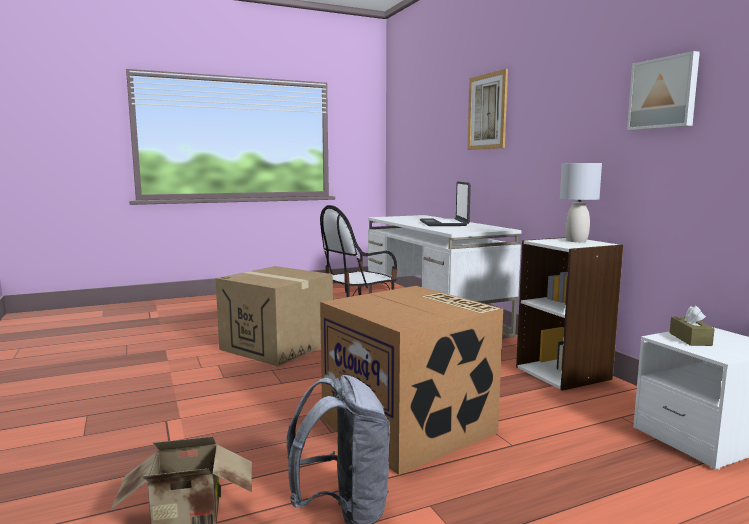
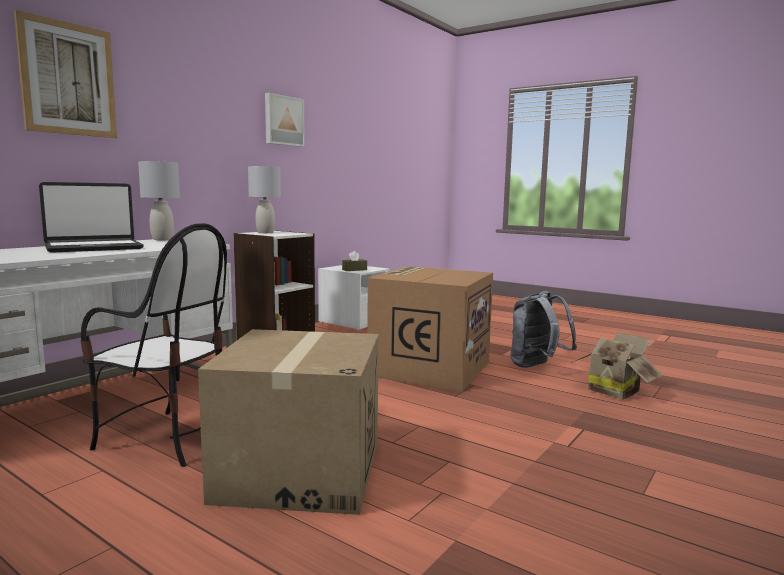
camera: 120 degrees left, 0 degrees up
(505, 229) = (162, 239): none -> grey table lamp

